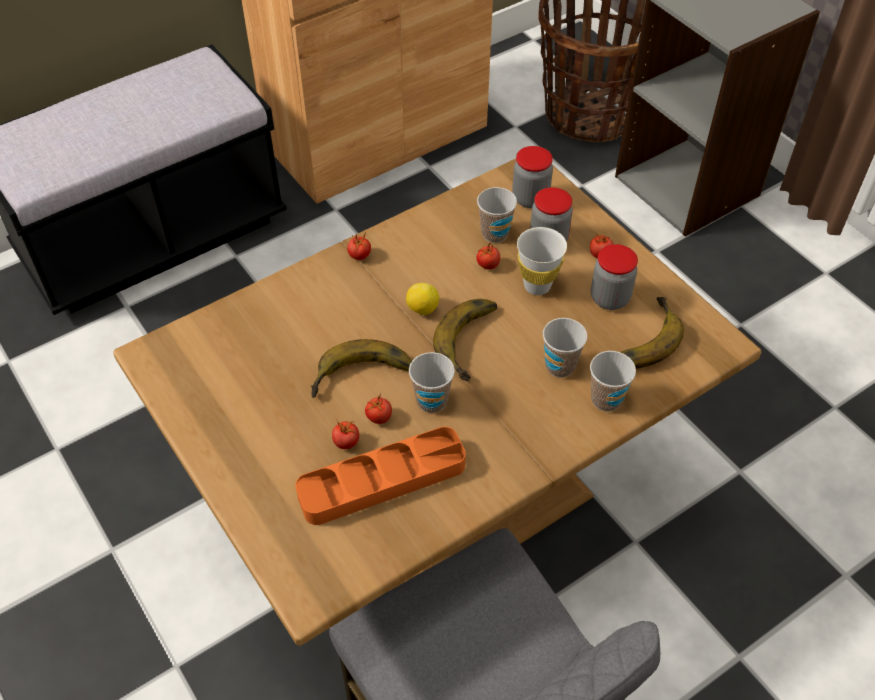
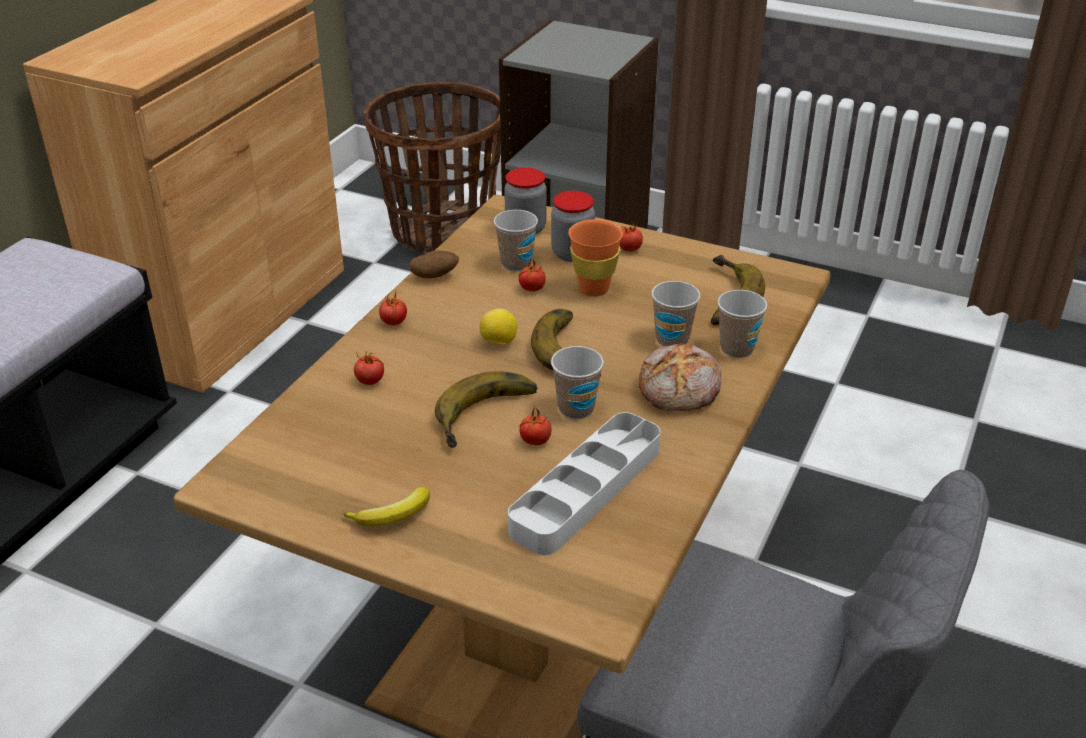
camera: 30 degrees left, 15 degrees down
(234, 437) = (393, 516): none -> banana
(346, 442) = (520, 474): tomato -> tomato (370, 381)
(382, 480) = (586, 490): orange tray -> grey tray
(422, 221) = (435, 277): none -> potato
(527, 419) = (681, 389): none -> bread
(537, 286) = (594, 289): white cup -> orange cup
(610, 298) = (668, 277): jar -> none

